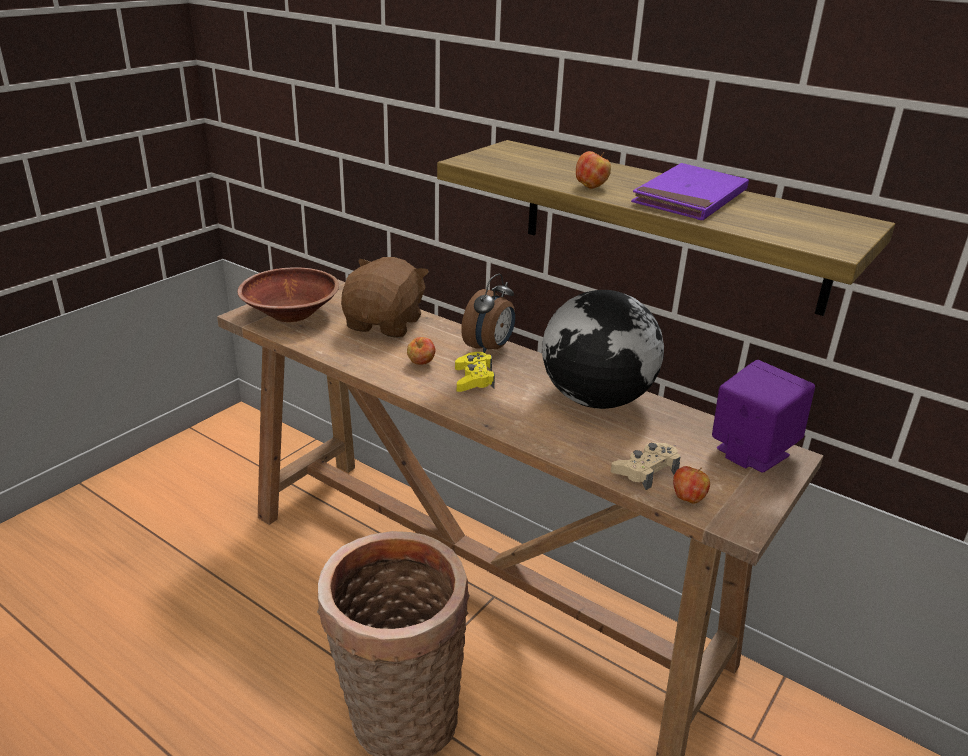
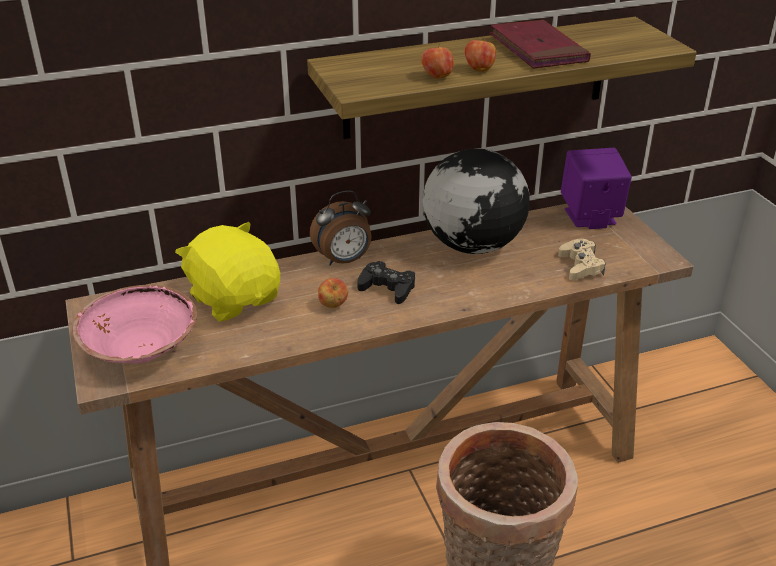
camera: 55 degrees left, 5 degrees up
(292, 314) = (141, 348): brown bowl -> pink bowl
(385, 324) = (235, 298): brown plush toy -> yellow plush toy
(474, 379) = (387, 288): yellow game controller -> black game controller
(490, 348) = (344, 260): alarm clock -> alarm clock turned 90 degrees clockwise
(688, 498) = (623, 264): apple -> apple (437, 77)
(690, 198) = (538, 49): purple book -> red book

